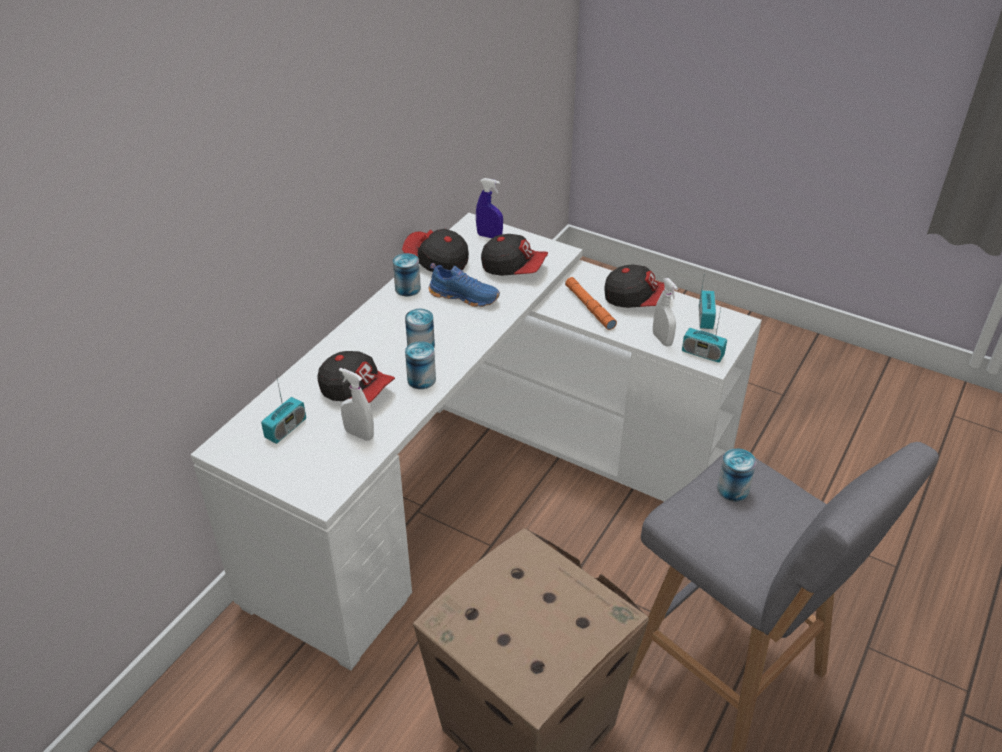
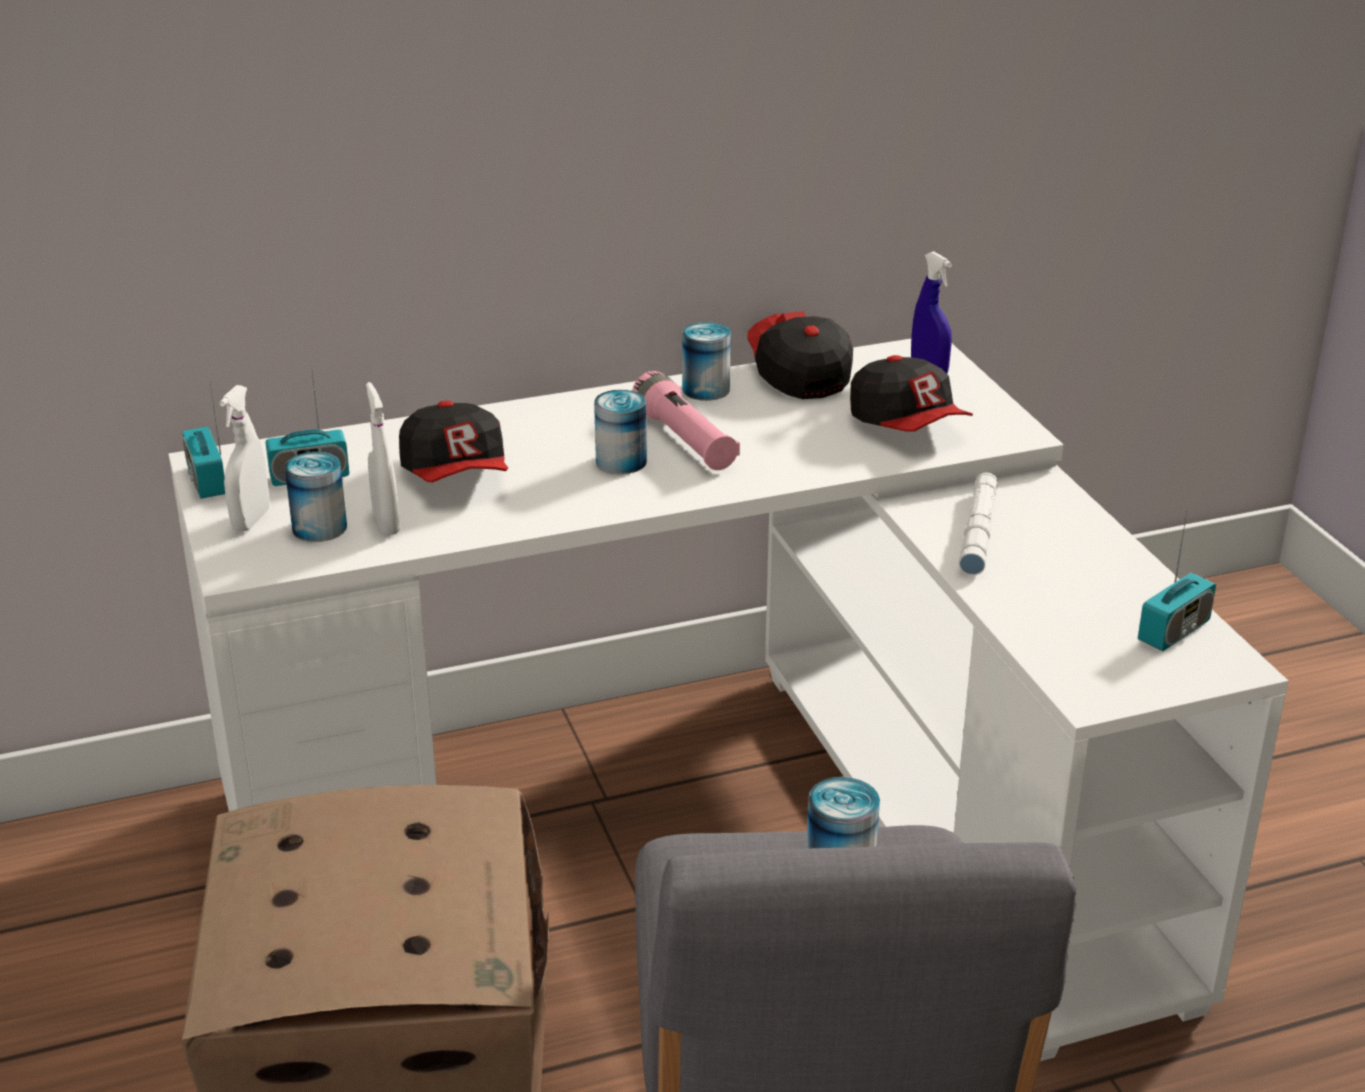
camera: 40 degrees right, 10 degrees down
(421, 379) = (561, 500): can -> can (319, 528)
(433, 320) = (684, 439): none -> pink flashlight
(465, 296) = (776, 430): blue shoe -> none
(589, 307) = (978, 532): orange flashlight -> white flashlight
(637, 299) = (1080, 555): cap -> none
(662, 339) = (1043, 626): white spray bottle -> white spray bottle (251, 520)
(702, 353) = (1090, 676): radio -> radio (206, 481)

